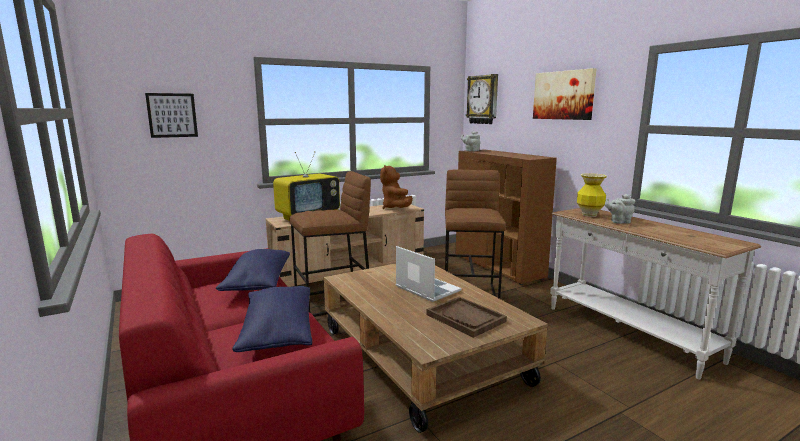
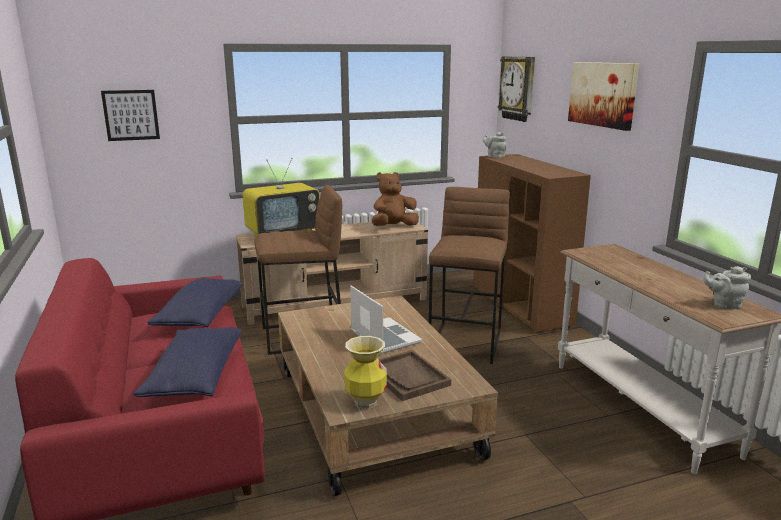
camera: 10 degrees right, 5 degrees up
(395, 208) = (393, 227): brown plush toy -> brown plush toy turned 60 degrees clockwise
(589, 215) = (604, 257): vase -> vase (365, 402)
(619, 222) = (633, 270): grey teapot -> grey teapot (724, 305)

